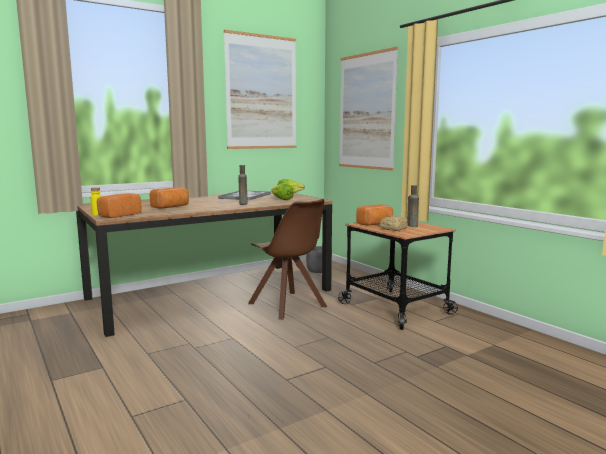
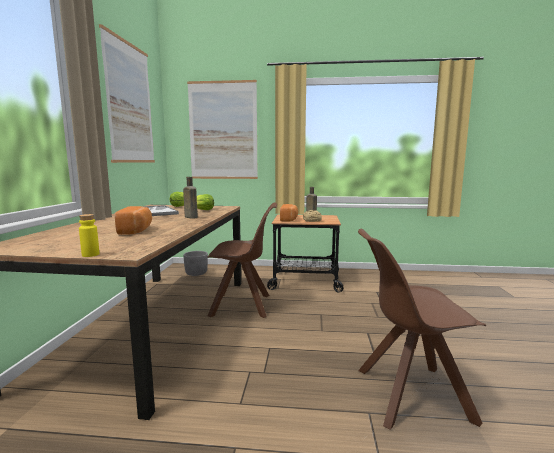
camera: 50 degrees left, 0 degrees up
(118, 215) = (125, 249): bread -> none
(232, 411) = (409, 394): none -> brown chair

